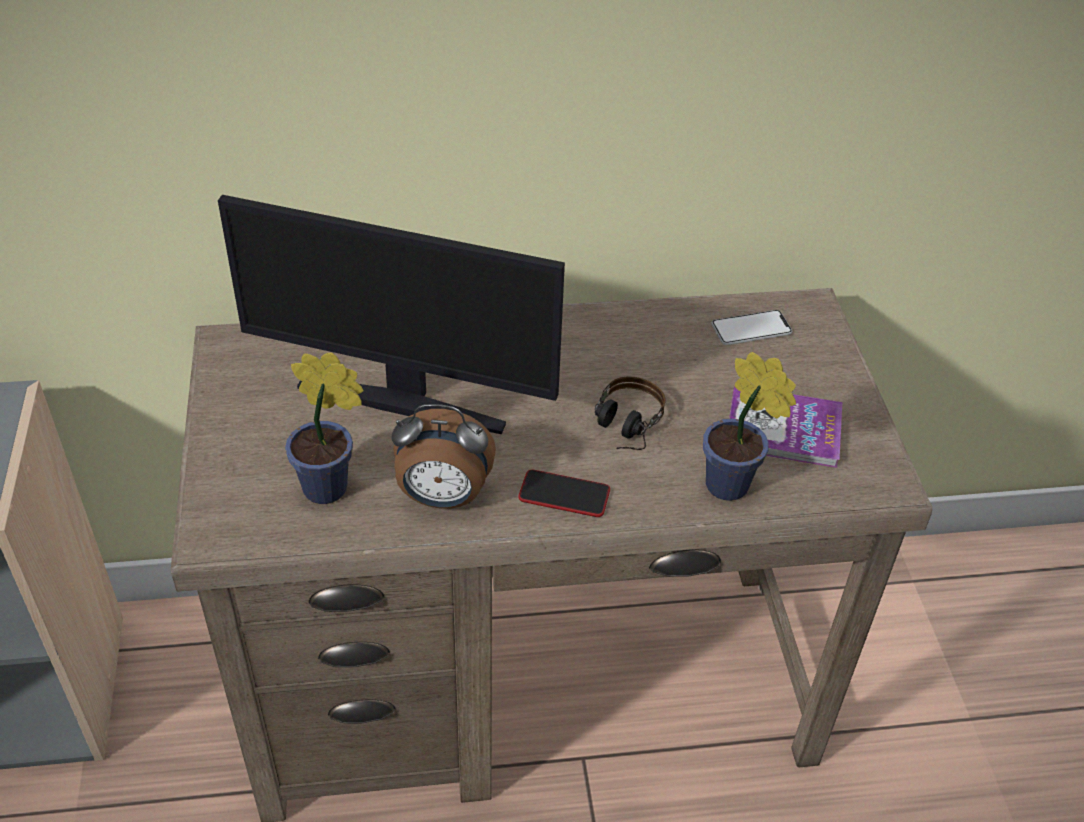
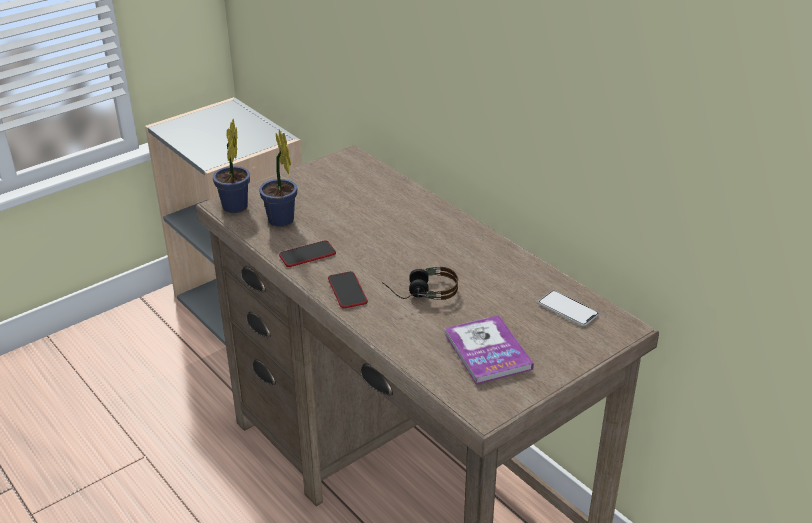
camera: 60 degrees right, 10 degrees down
(403, 401) = (364, 217): monitor -> none
(443, 498) = (307, 255): alarm clock -> phone
(732, 488) = (413, 348): potted plant -> potted plant (234, 209)

